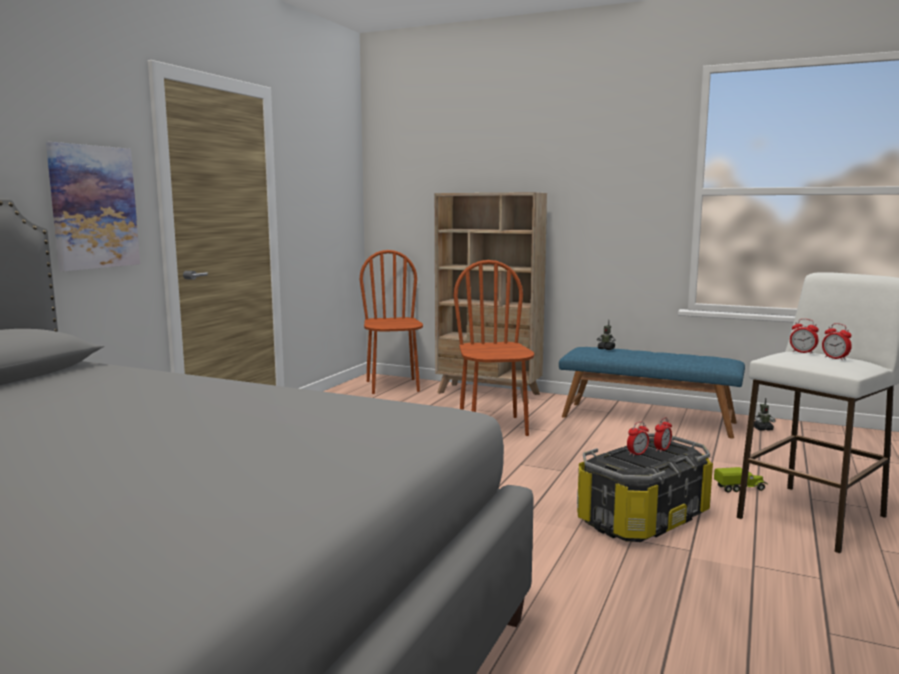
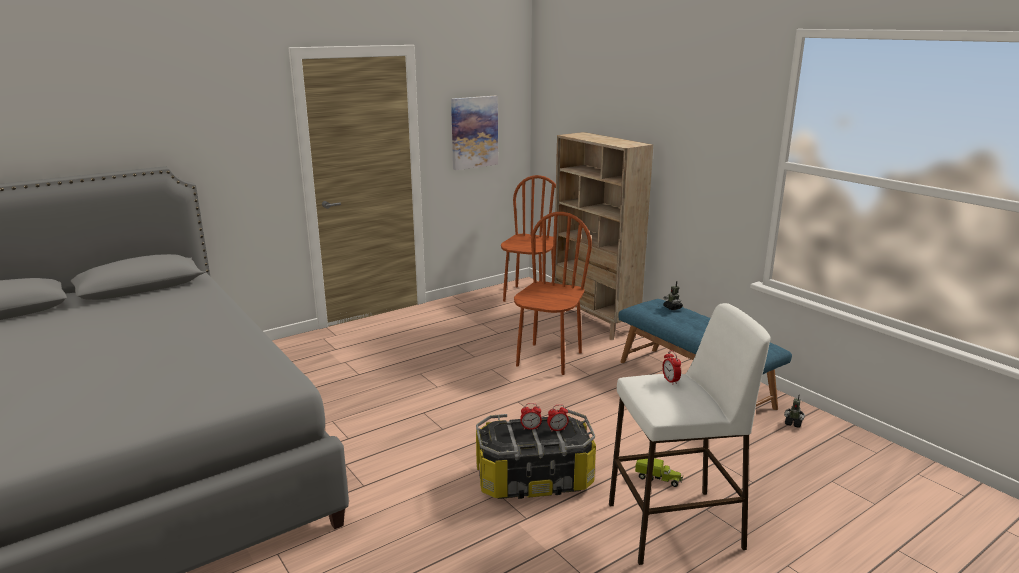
camera: 30 degrees right, 10 degrees up
(93, 207) = (241, 162): picture -> picture (474, 132)
(835, 358) = (678, 396): alarm clock -> none

